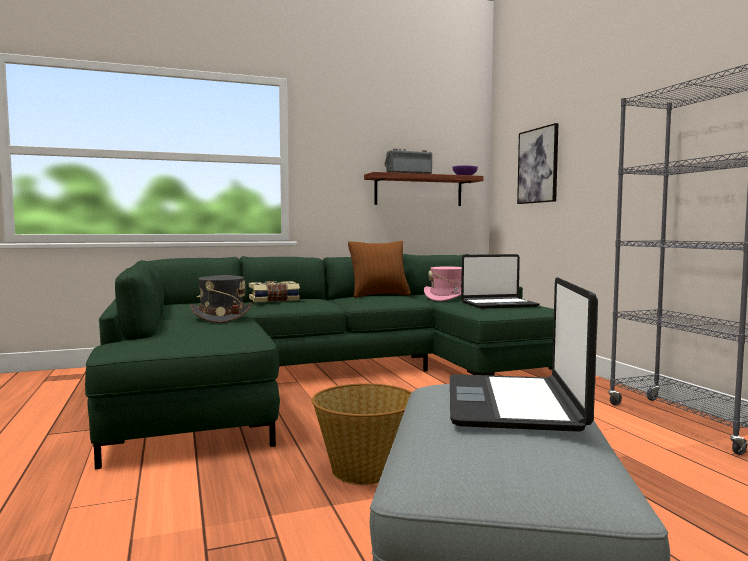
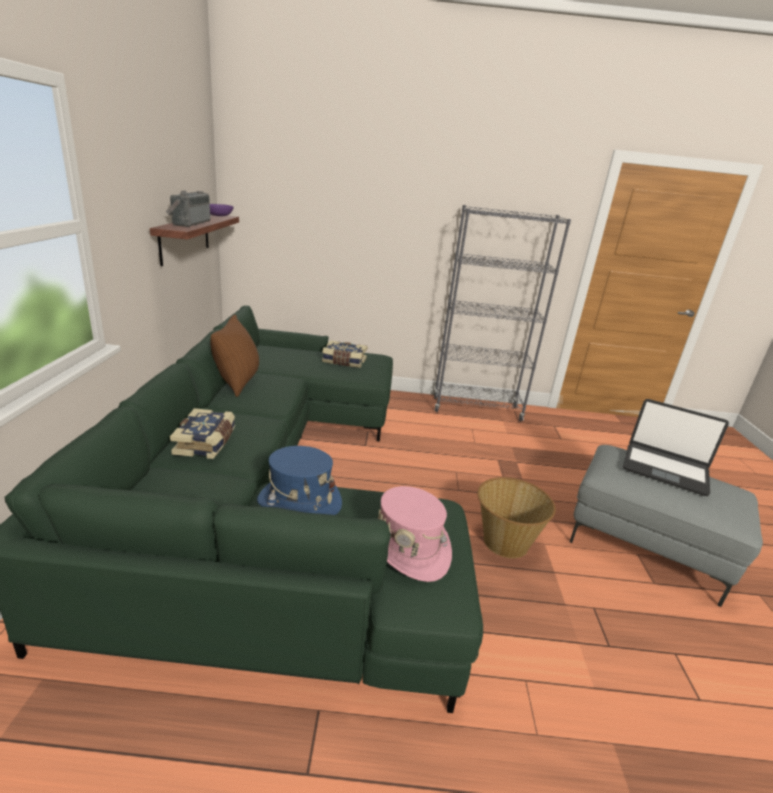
camera: 70 degrees left, 20 degrees up
(221, 317) = (299, 502): grey hat -> blue hat
(447, 298) = (284, 363): pink hat -> pink hat (407, 550)
(498, 304) = (344, 361): laptop -> book
(538, 165) = (305, 215): picture -> none

